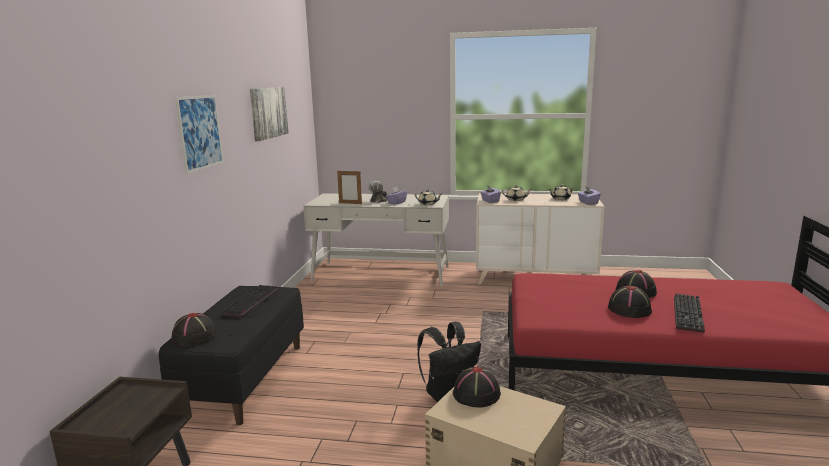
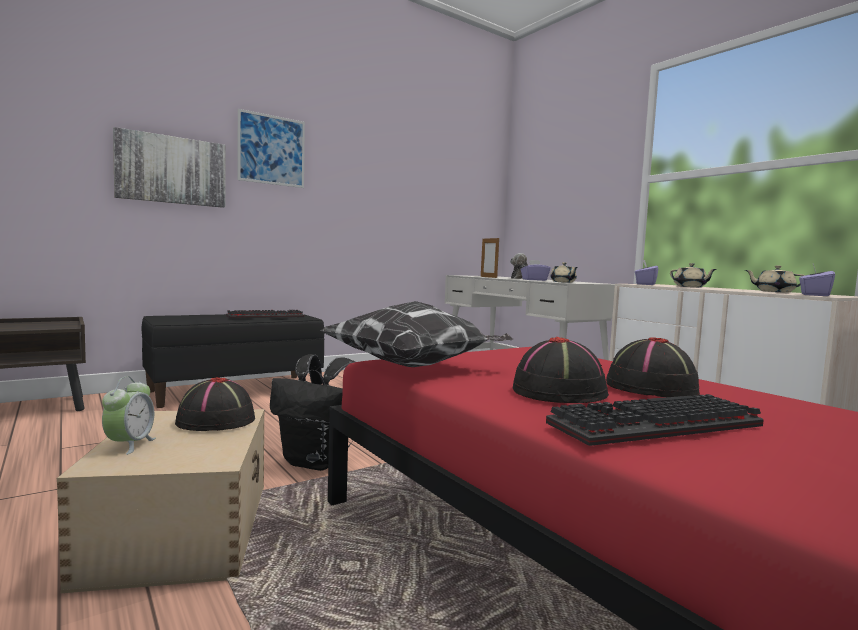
camera: 45 degrees right, 10 degrees down
(194, 337) = (173, 317): black hat -> none
(268, 112) = (404, 164): picture -> picture (171, 170)
(498, 427) = (129, 445): none -> alarm clock
(555, 318) = (415, 367): none -> pillow

